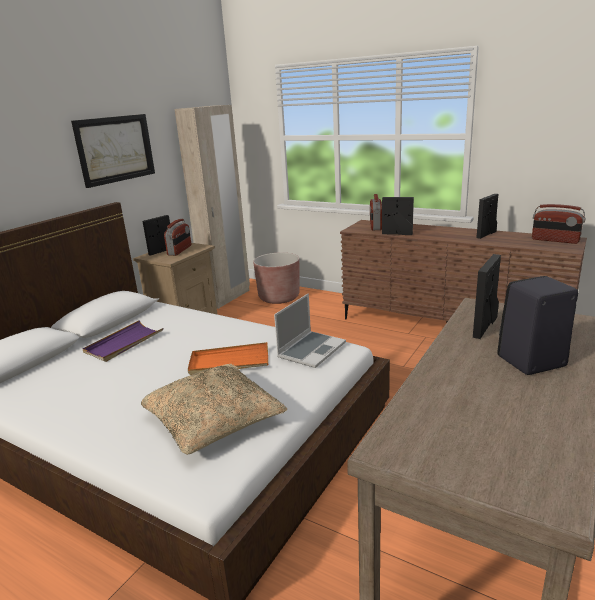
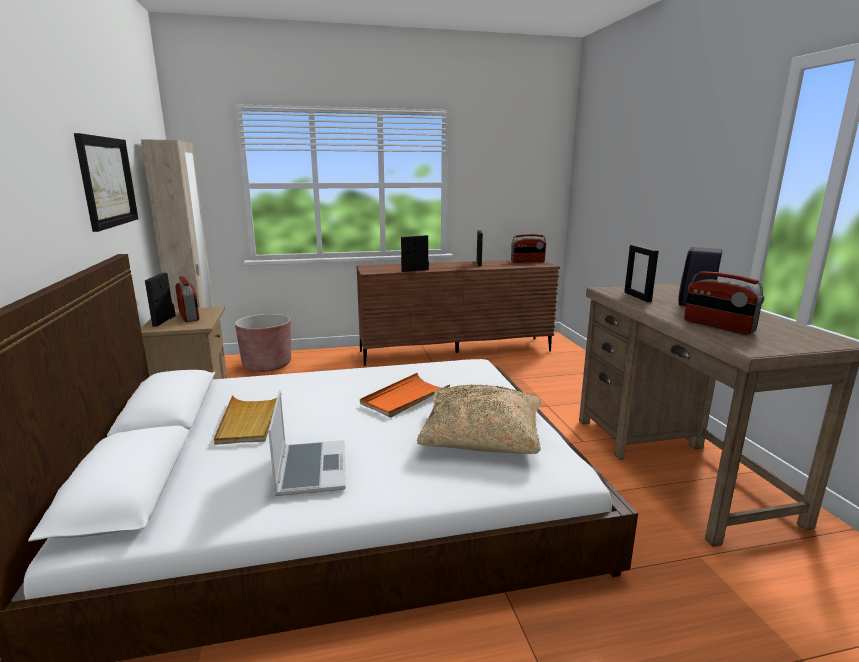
camera: 45 degrees left, 5 degrees down
(124, 343) = (249, 421): purple tray -> beige tray
(311, 350) = (453, 370): laptop -> laptop (310, 469)
(375, 226) = (382, 268): radio -> radio (718, 326)

